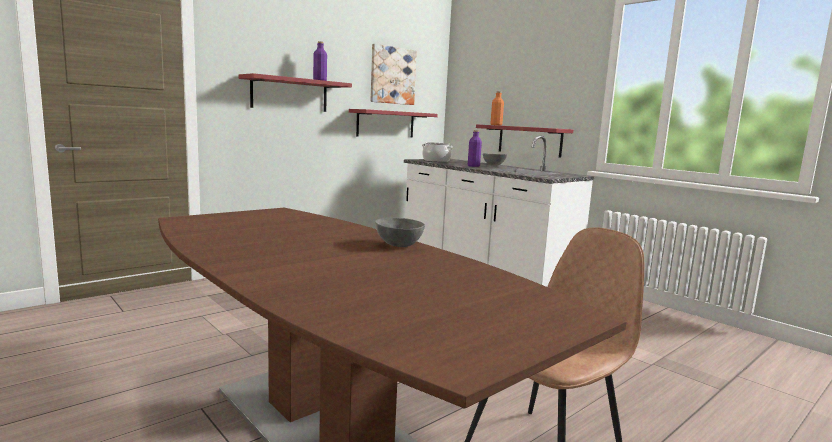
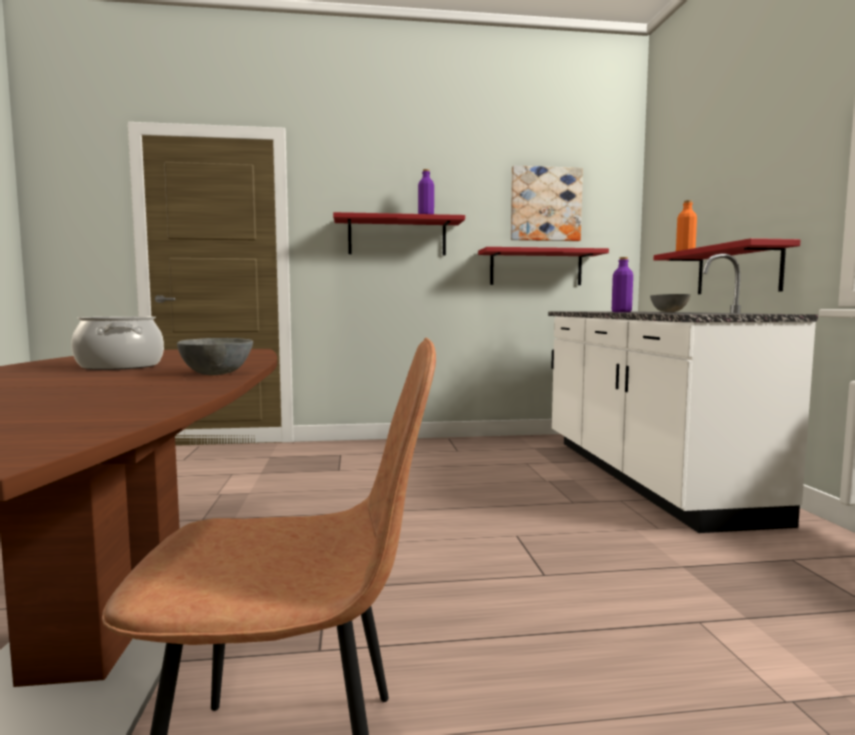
camera: 35 degrees right, 5 degrees down
(436, 161) = (589, 311): cooking pot -> cooking pot (119, 366)

